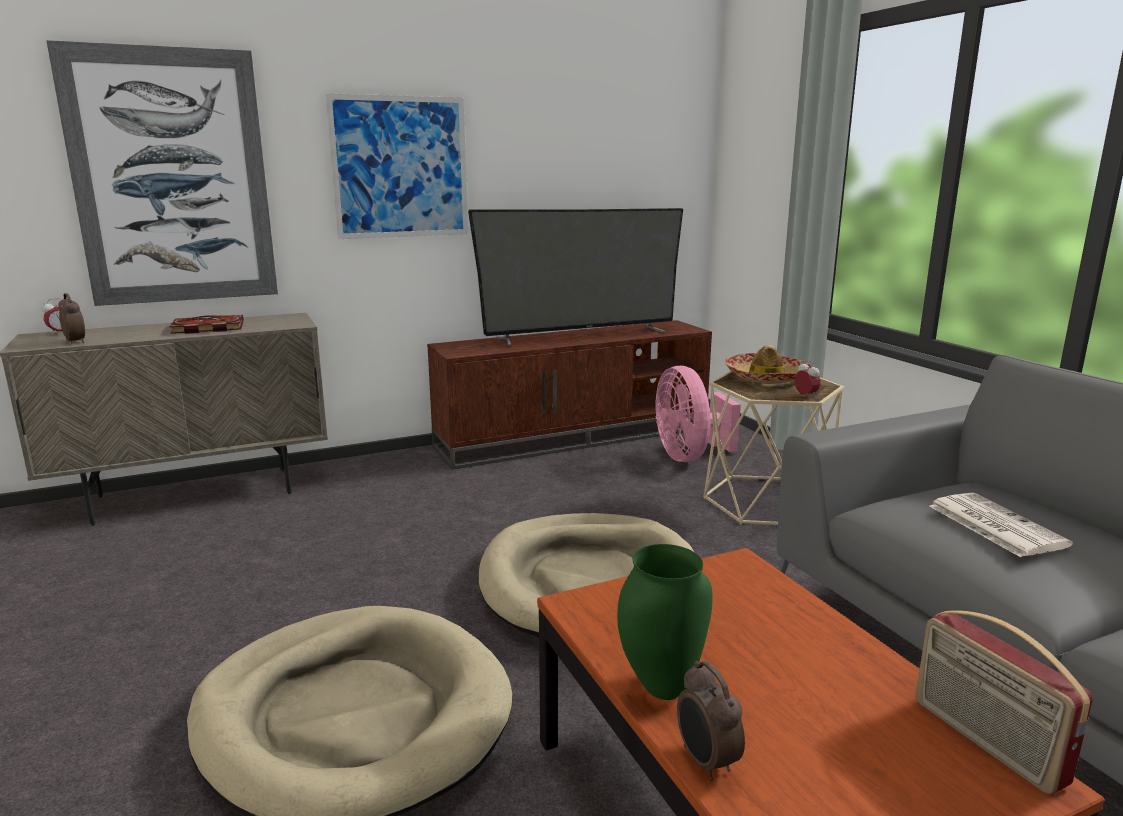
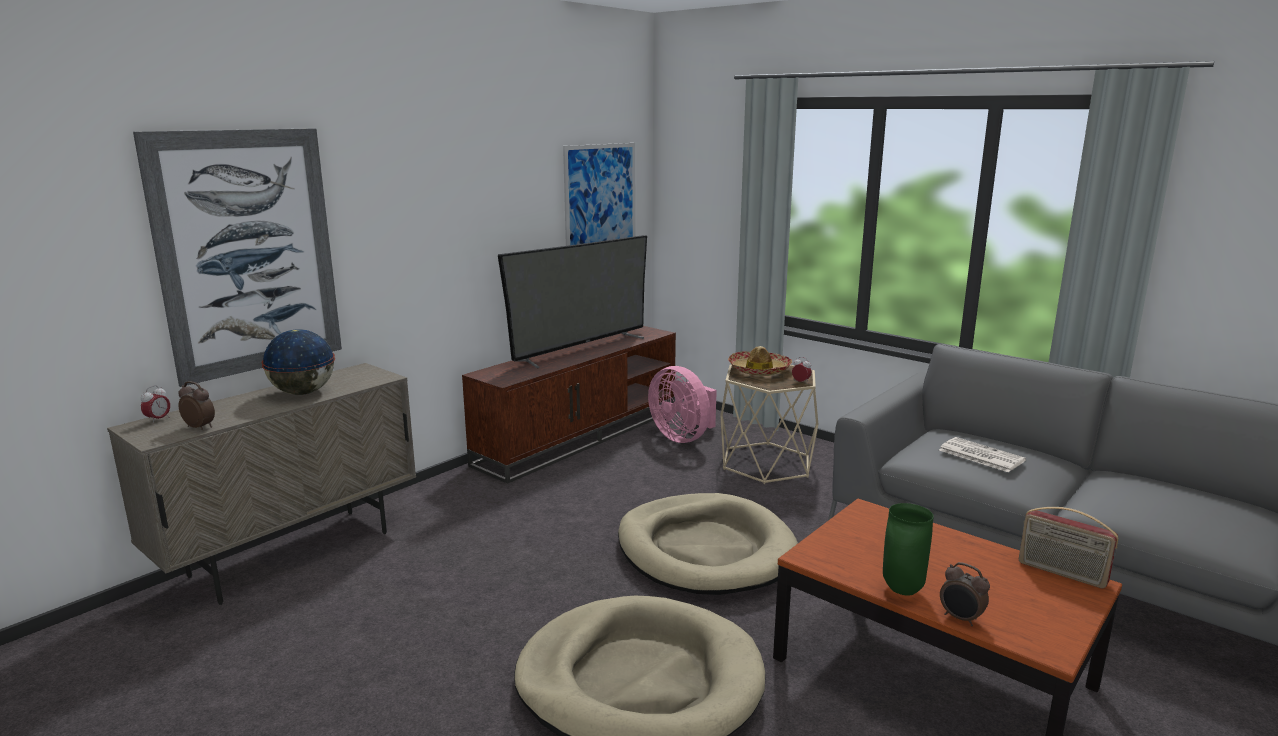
camera: 25 degrees left, 0 degrees up
(206, 328) = (303, 393): book -> globe
(400, 167) = (435, 221): picture -> picture (600, 196)

